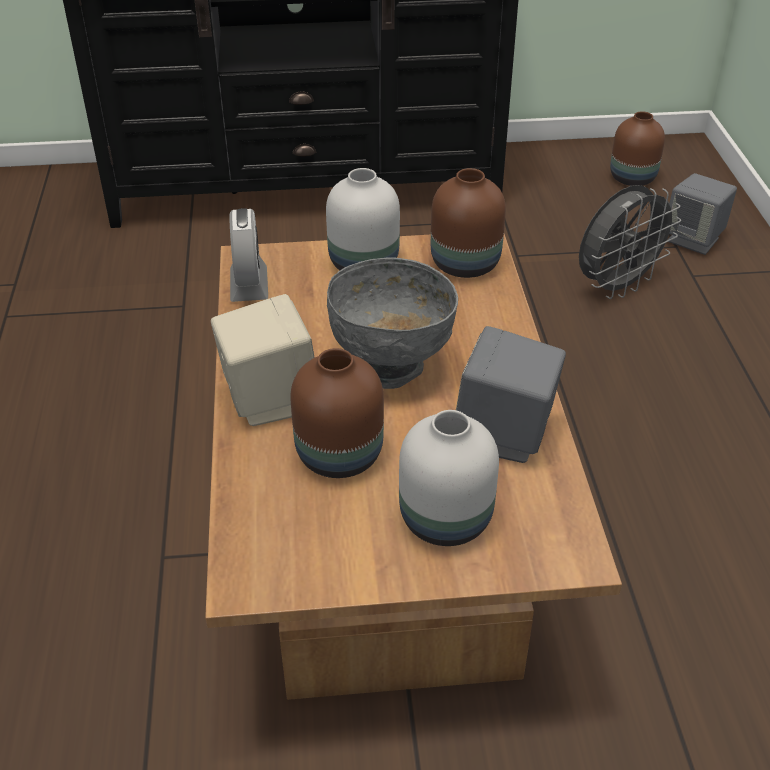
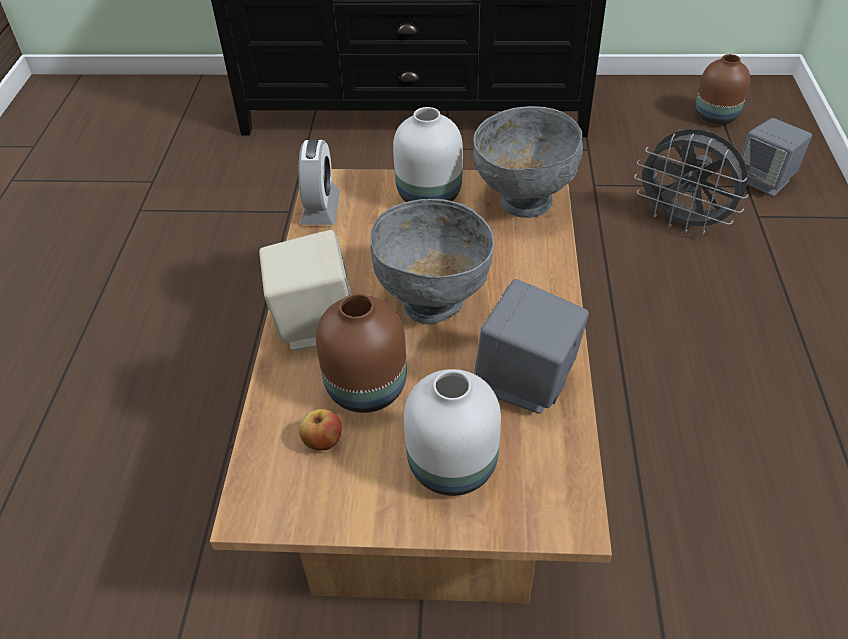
camera: 10 degrees right, 5 degrees up
(304, 510) = (322, 441): none -> apple
(465, 263) = (524, 201): brown vase -> grey bowl
(617, 286) = (683, 222): grey fan -> grey fan turned 60 degrees clockwise

